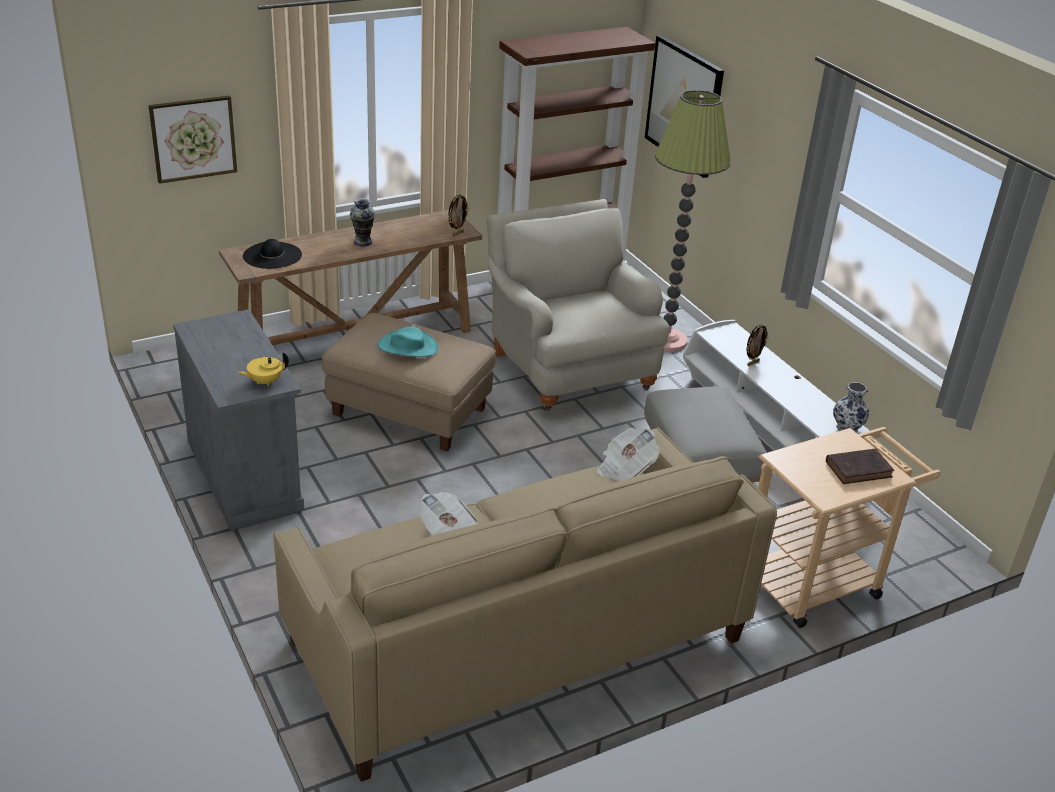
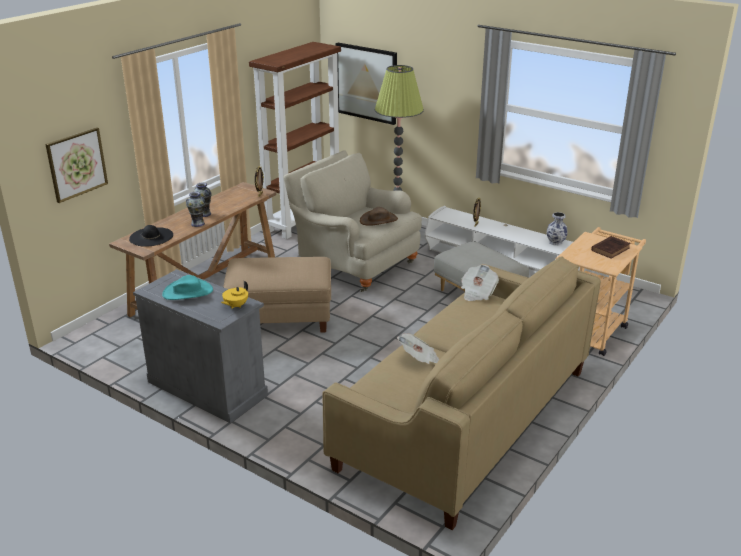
camera: 25 degrees left, 5 degrees down
(342, 253) = (198, 224): none -> vase
(407, 347) = (279, 269): turquoise hat -> turquoise hat (187, 292)
(597, 315) = (378, 220): none -> brown hat

